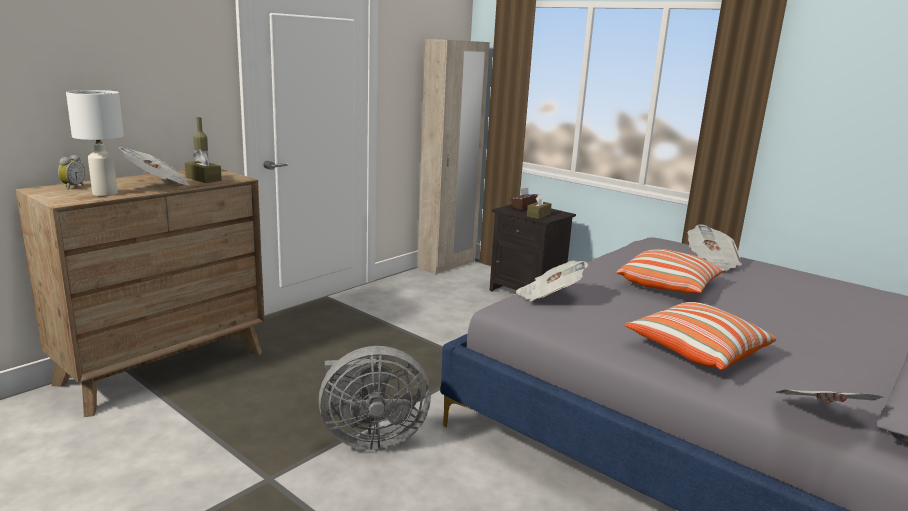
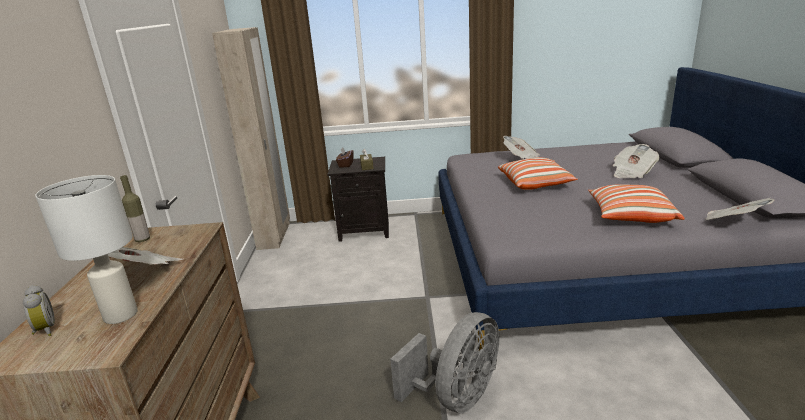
camera: 40 degrees left, 5 degrees up
(203, 179) = (169, 245): brown tissue box -> none
(549, 297) = (506, 221): newspaper -> newspaper (632, 173)

